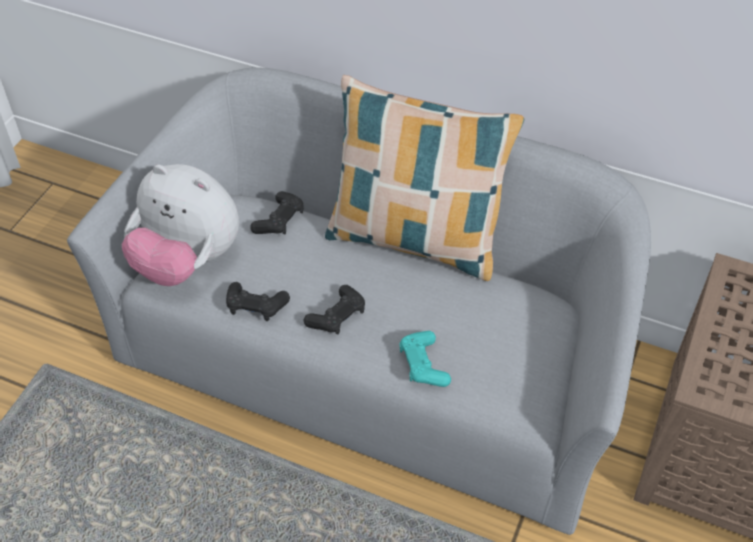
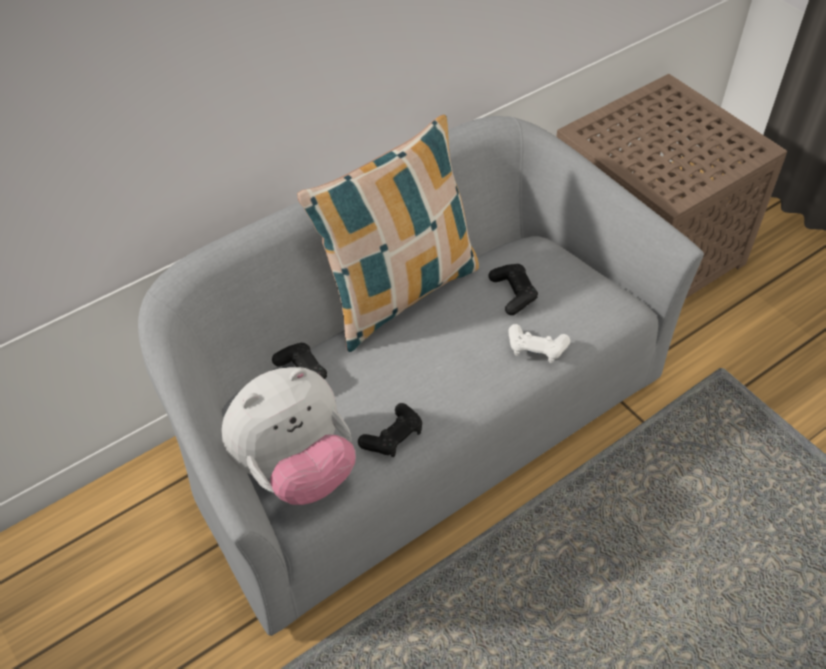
camera: 60 degrees left, 0 degrees up
(337, 316) = (446, 383): black game controller -> black game controller (513, 293)
(423, 365) = (536, 349): turquoise game controller -> white game controller

